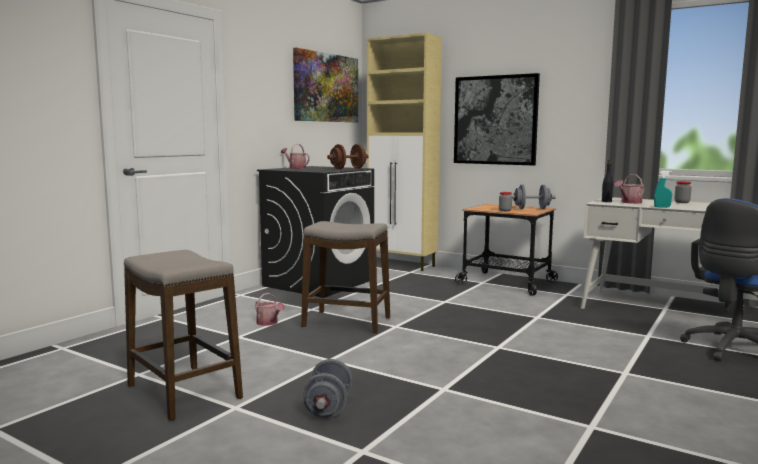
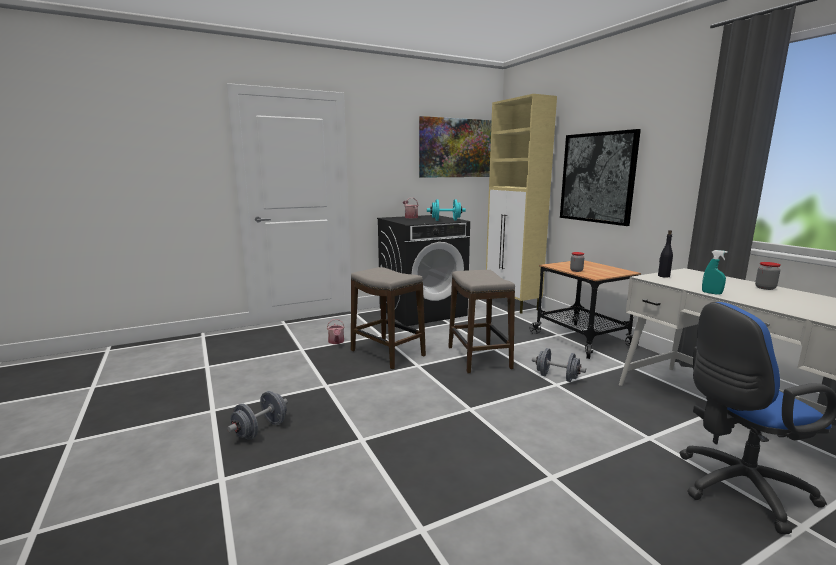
camera: 30 degrees right, 5 degrees up
(183, 392) = (206, 388): stool -> stool (478, 358)
(348, 168) = (446, 220): brown dumbbell -> turquoise dumbbell
(531, 208) = (611, 271): grey dumbbell -> grey dumbbell (557, 377)
(629, 202) = (689, 281): watering can -> none

